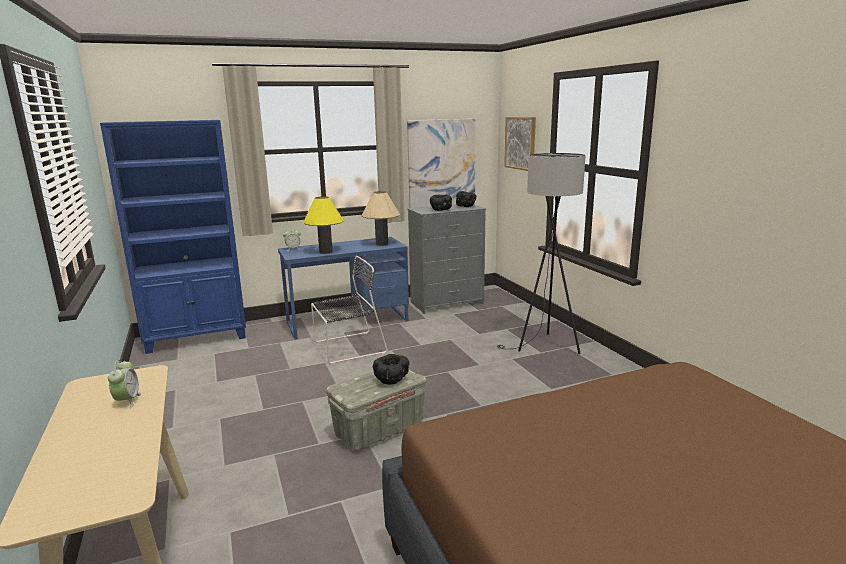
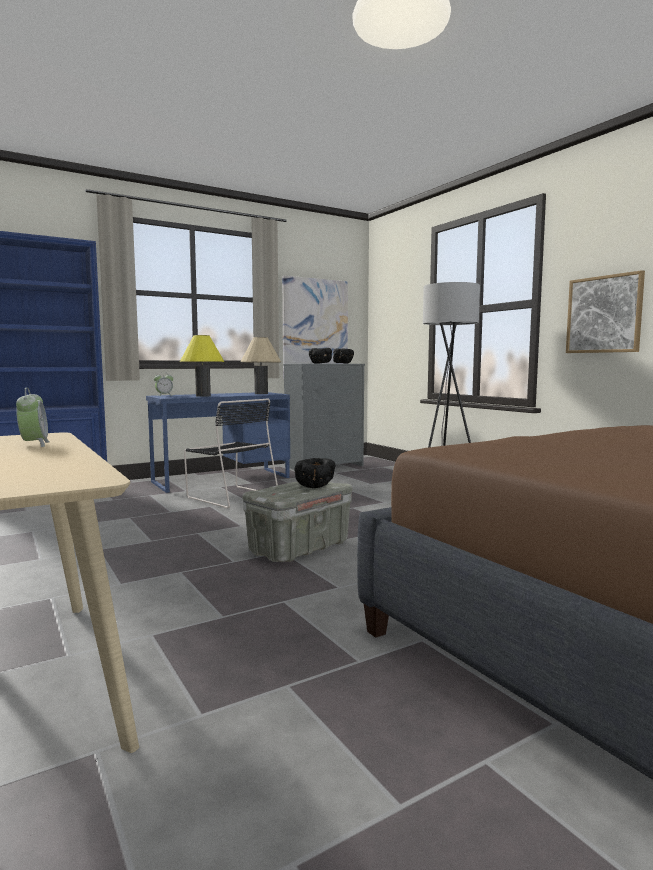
camera: 10 degrees left, 10 degrees down
(347, 347) = (231, 496): black chair -> black chair turned 75 degrees clockwise
(520, 143) = (395, 302): picture -> picture (604, 314)

